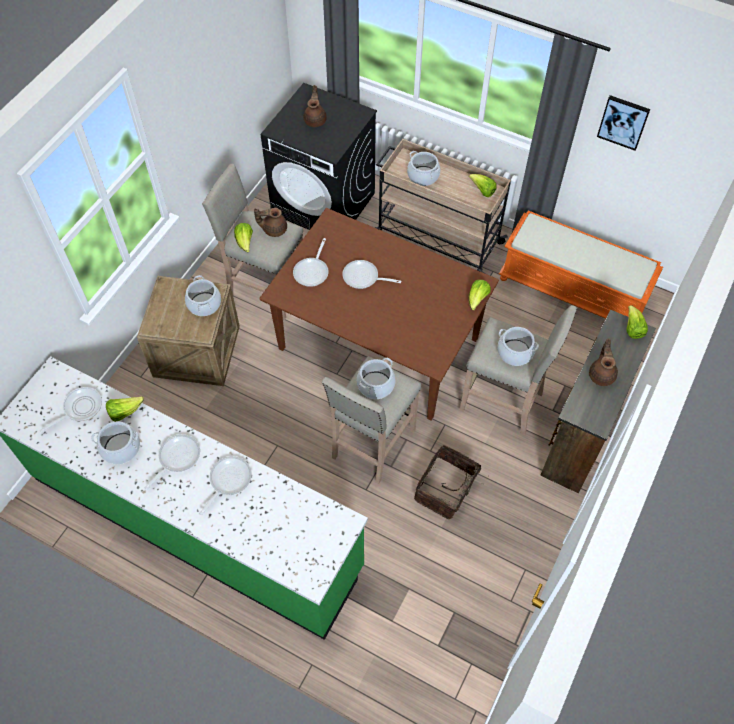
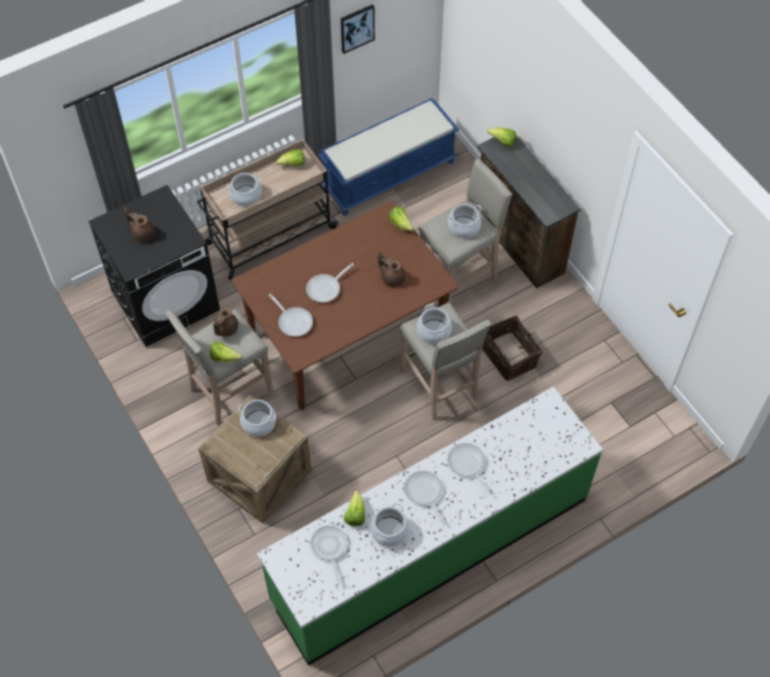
camera: 60 degrees left, 0 degrees up
(573, 290) = (389, 173): orange bench -> blue bench
(602, 374) = (528, 181): brown teapot -> brown teapot (392, 278)

